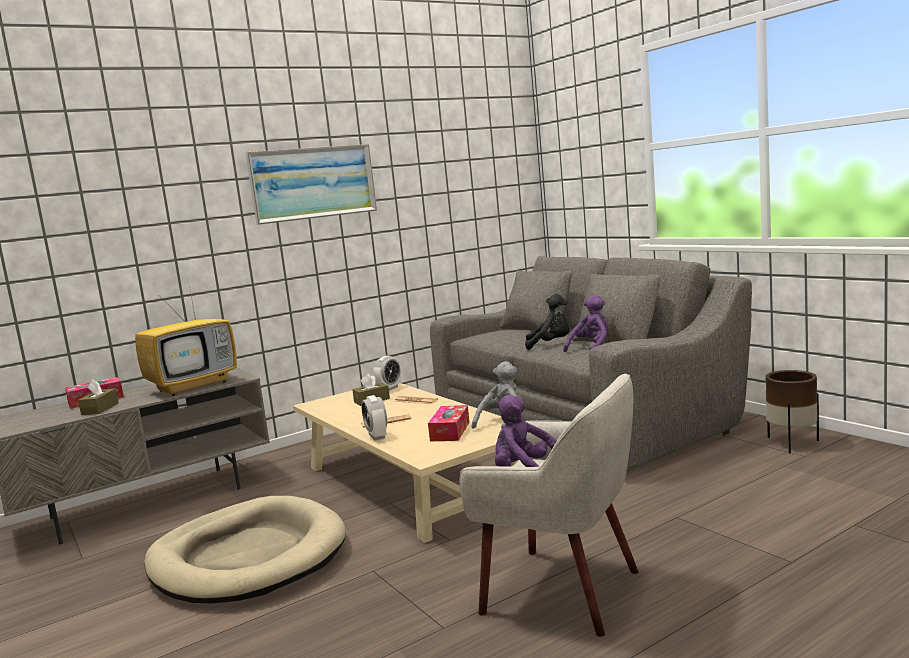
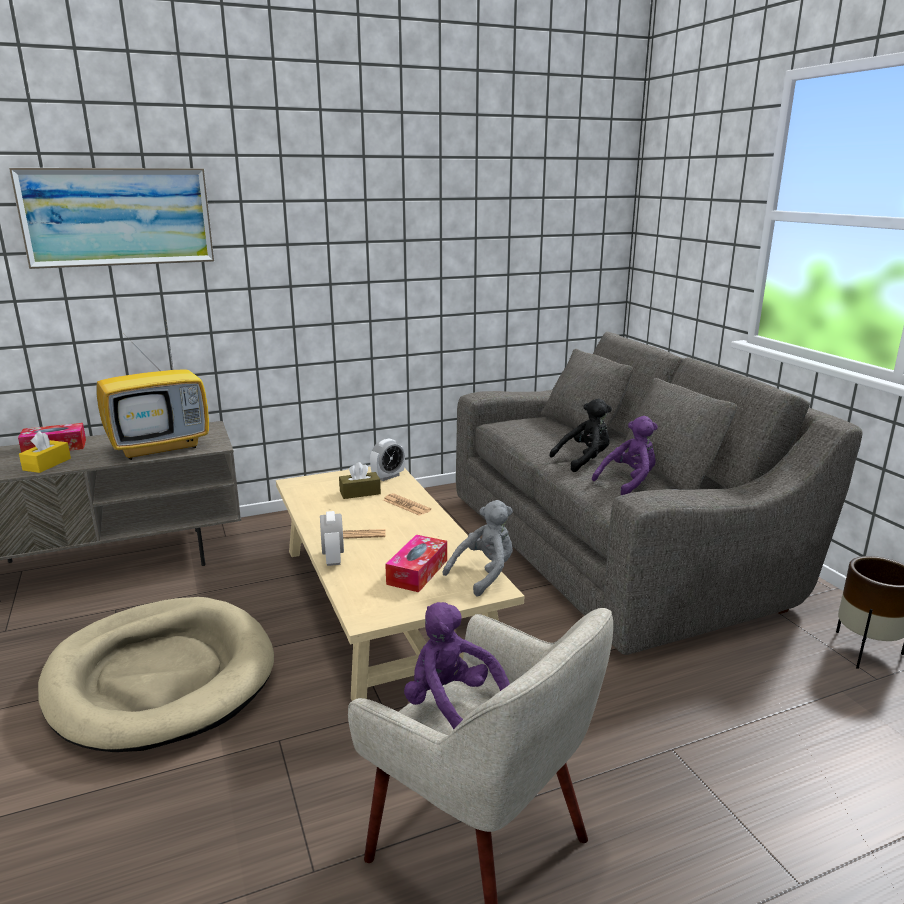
camera: 10 degrees right, 10 degrees up
(100, 409) = (47, 464): brown tissue box -> yellow tissue box
(313, 183) = (337, 213): picture -> picture (118, 217)
(550, 344) = (584, 460): black plush toy -> black plush toy turned 45 degrees counterclockwise

